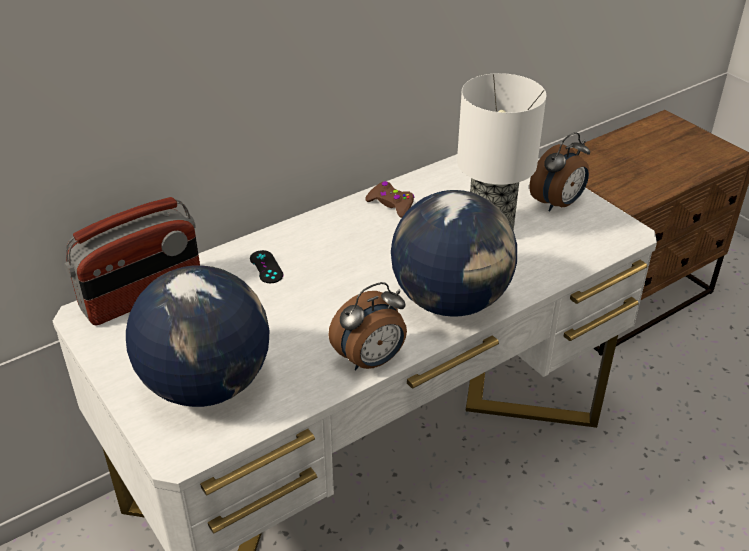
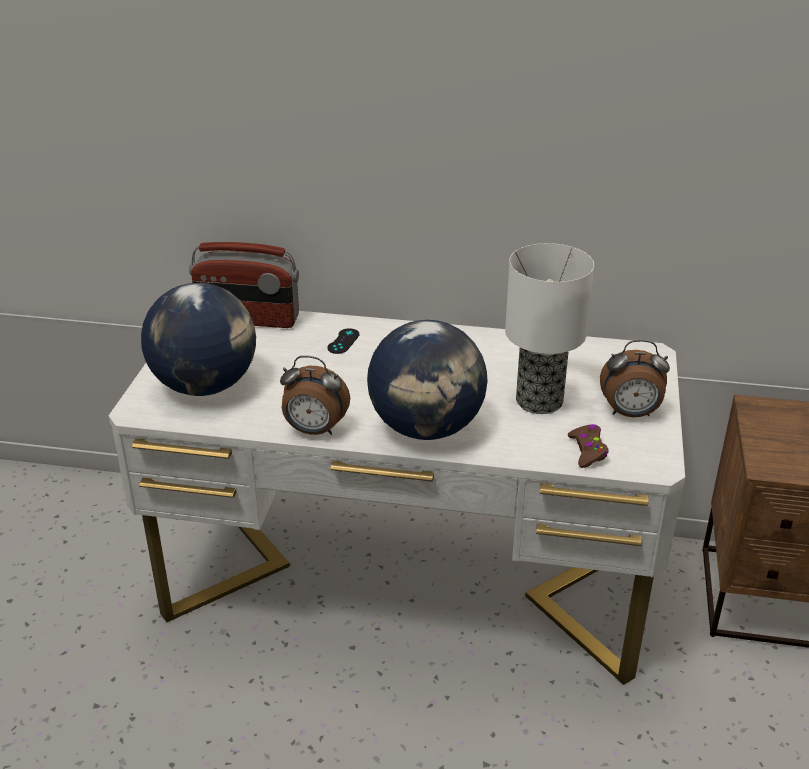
camera: 45 degrees right, 5 degrees down
(391, 204) = (493, 346): brown game controller -> brown game controller (587, 451)

